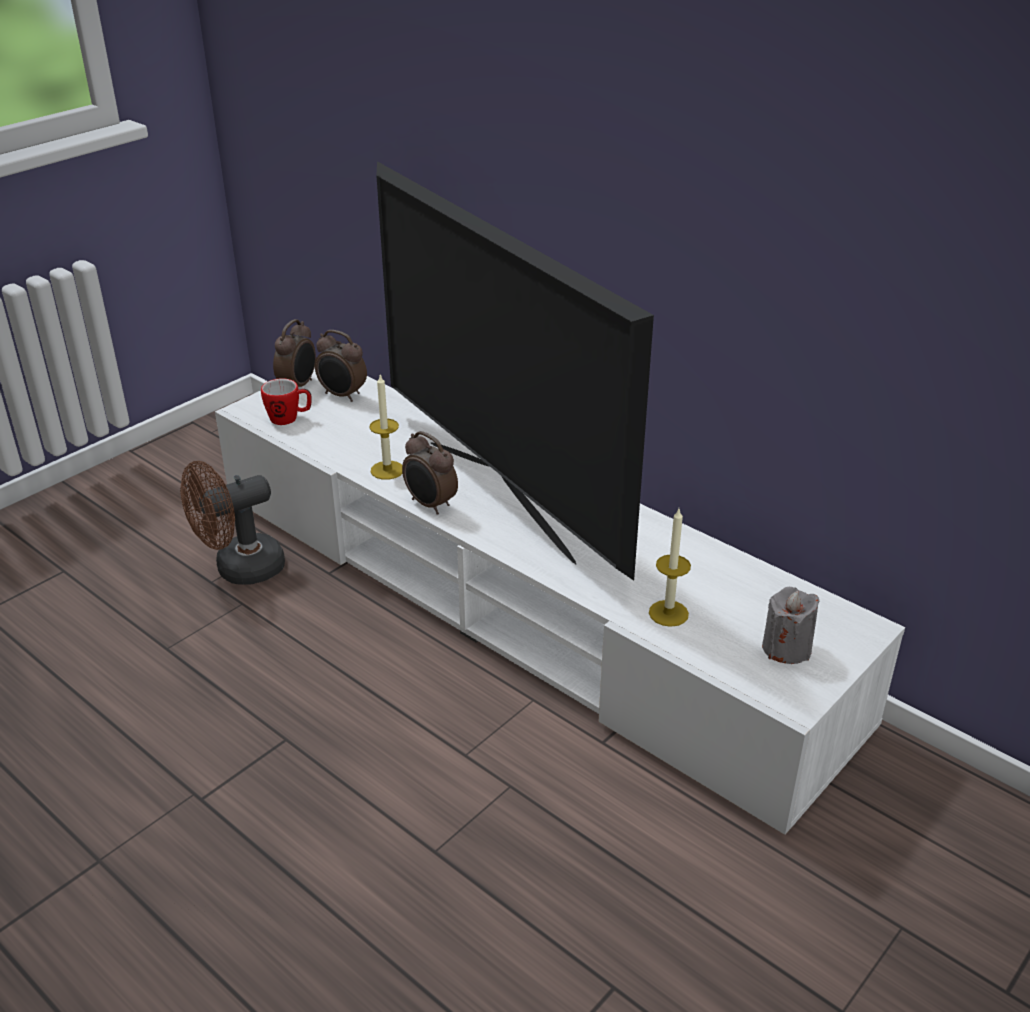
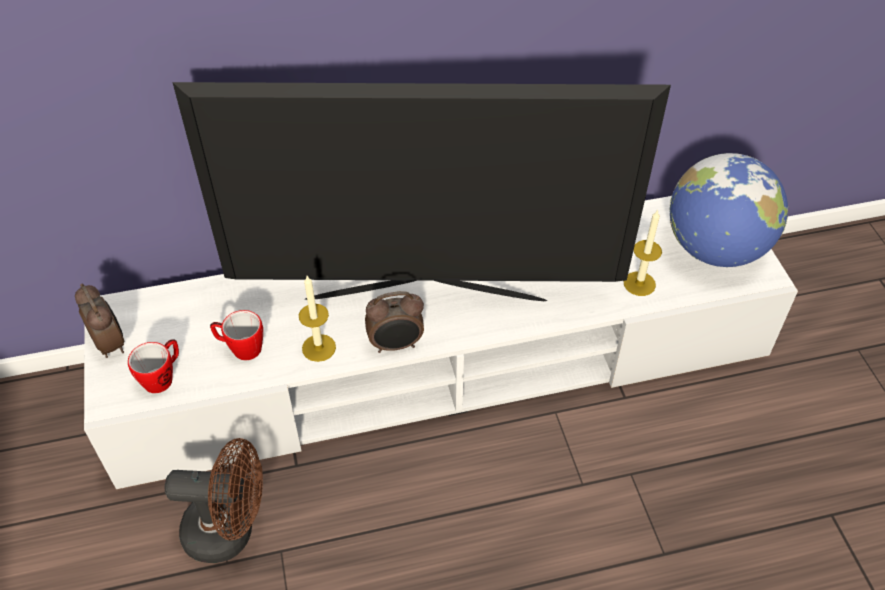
camera: 55 degrees left, 15 degrees up
(239, 570) = (230, 531): brown fan -> brown fan turned 90 degrees counterclockwise
(342, 395) = (164, 320): alarm clock -> none
(349, 437) = (241, 348): none -> mug
(786, 648) = (715, 249): grey candle -> globe

